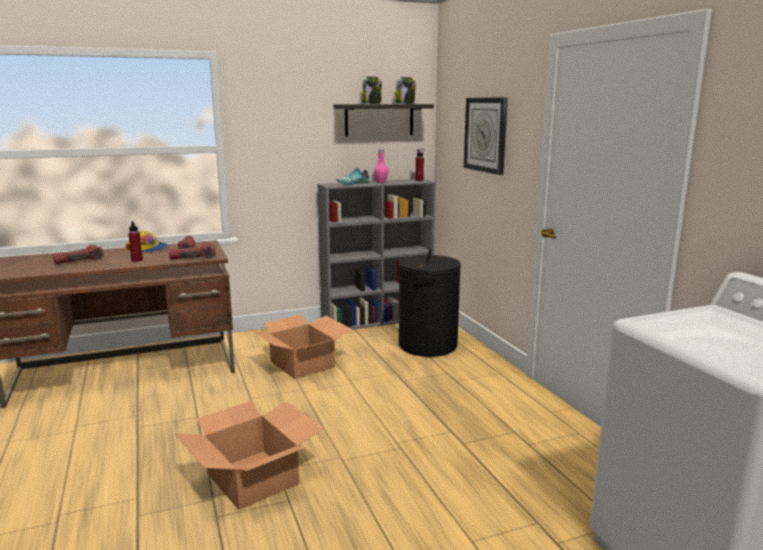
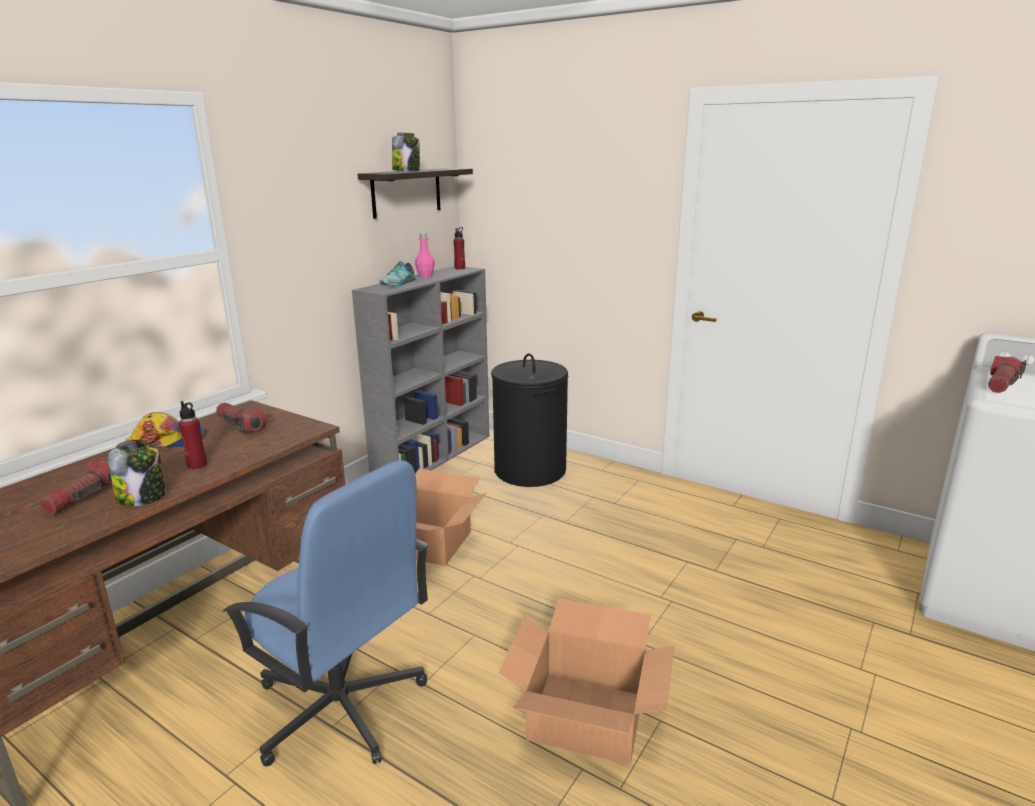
camera: 35 degrees left, 5 degrees up
(151, 421) = (340, 707): none -> blue office chair
(192, 258) = (285, 439): flashlight -> flashlight (1001, 384)
(405, 103) = (438, 169): jar -> jar (142, 497)
(486, 134) = (571, 206): wall clock -> none

